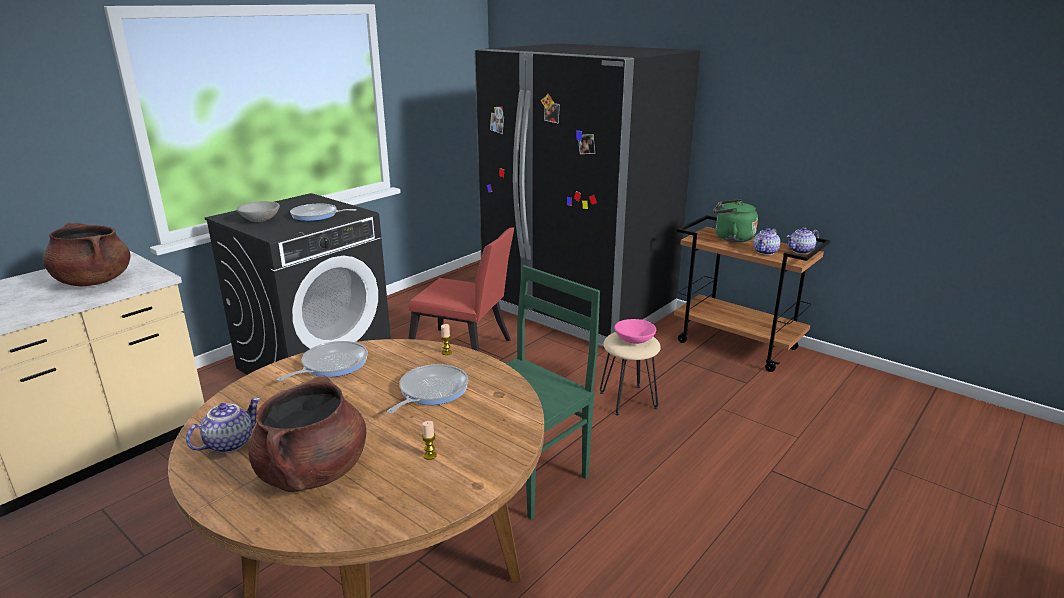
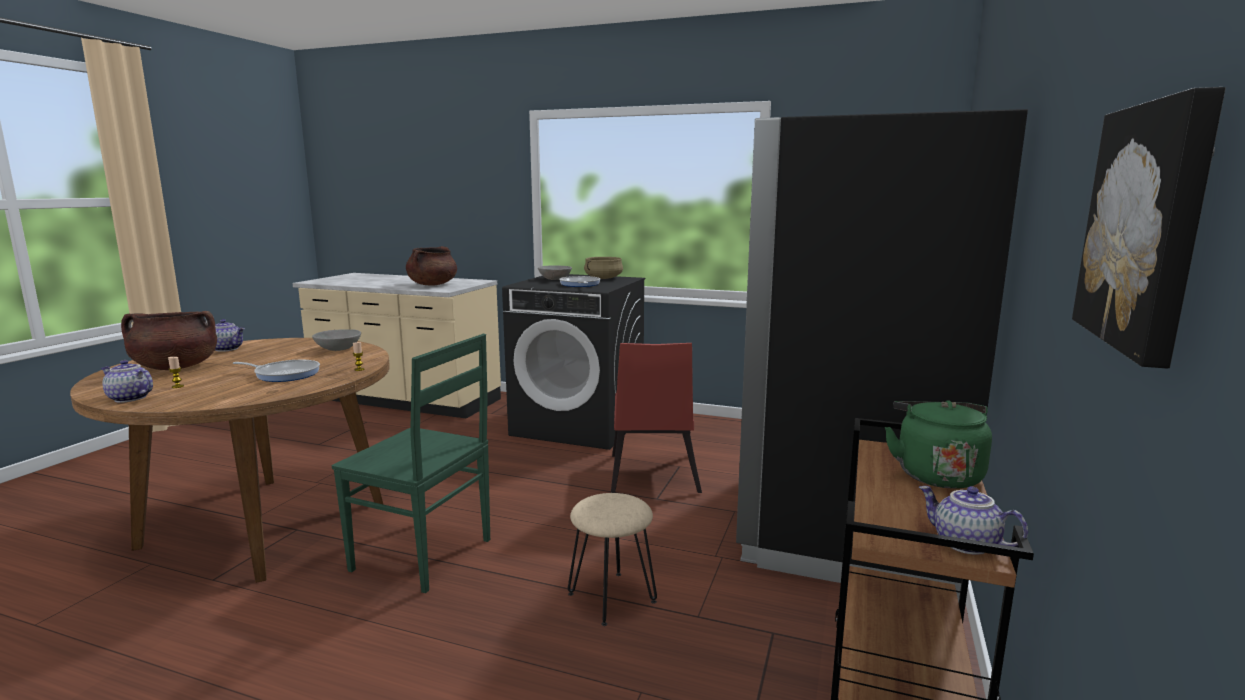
camera: 70 degrees right, 10 degrees down
(289, 204) = (603, 278): none -> beige cooking pot
(331, 365) = (338, 349): frying pan -> grey bowl
(634, 340) = (608, 507): pink bowl -> none
(765, 252) = (897, 507): teapot -> teapot (129, 398)
(885, 118) = (1149, 226): none -> picture

